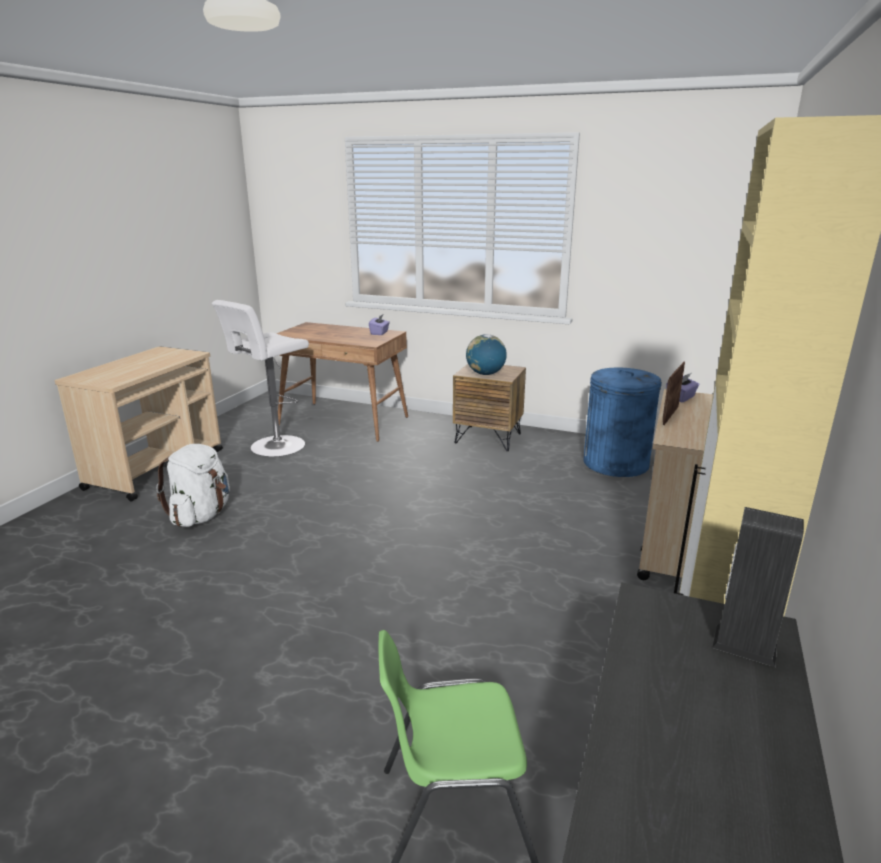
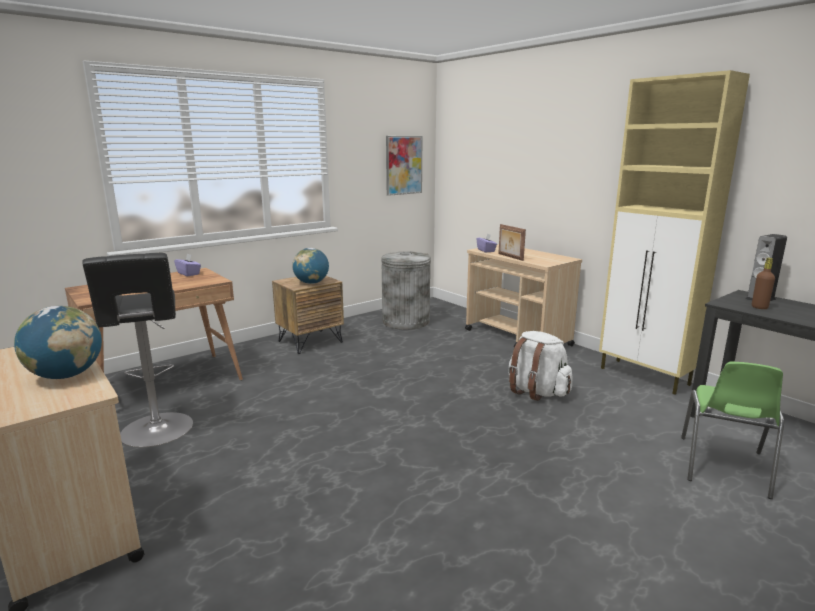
camera: 60 degrees left, 5 degrees down
(138, 370) = (66, 375): none -> globe
(201, 515) = (257, 506): white backpack -> white backpack (536, 392)
(274, 447) = (157, 431): white stool -> black stool
(616, 463) = (406, 321): blue trash can -> grey trash can
(670, 642) = (759, 307): none -> brown bottle
(700, 250) = (403, 165): none -> picture

